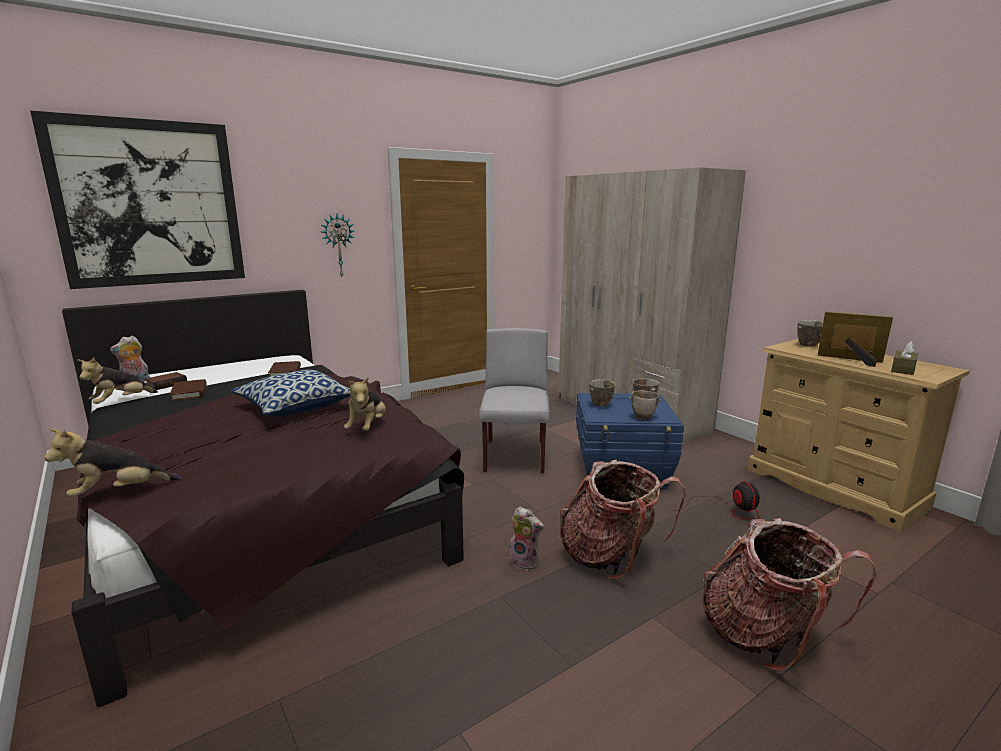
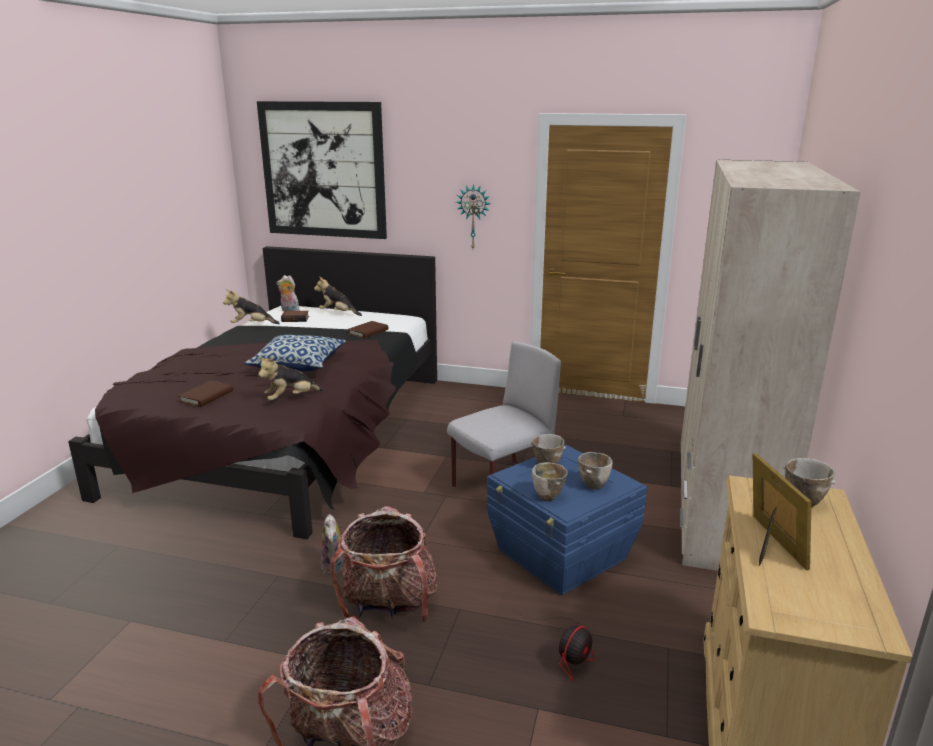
camera: 50 degrees right, 5 degrees up
(119, 492) = (128, 386): plush toy -> plush toy (338, 313)
(189, 392) = (289, 330): brown book -> brown book (206, 396)
(903, 369) = (790, 591): brown tissue box -> none

